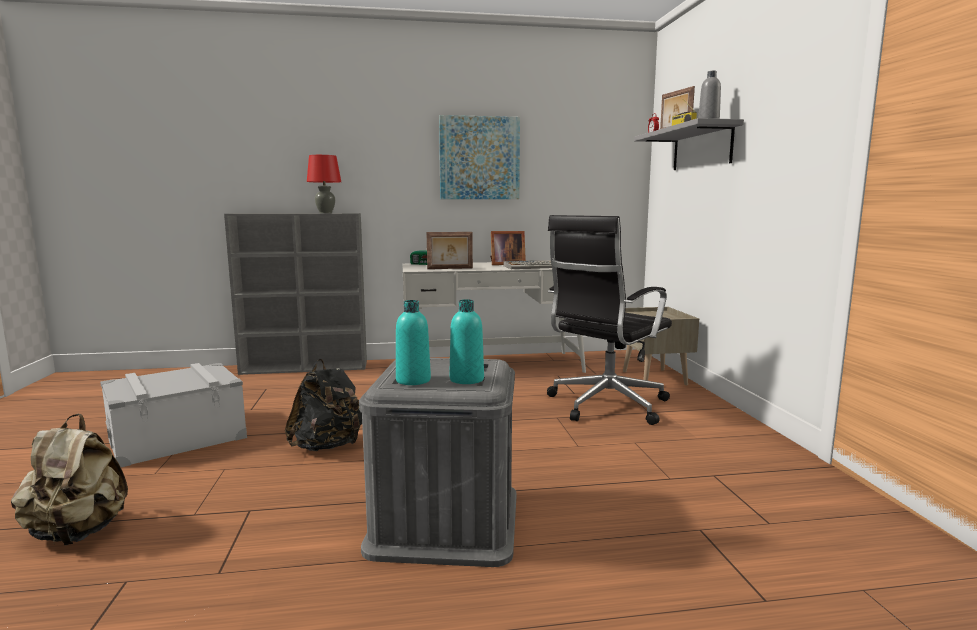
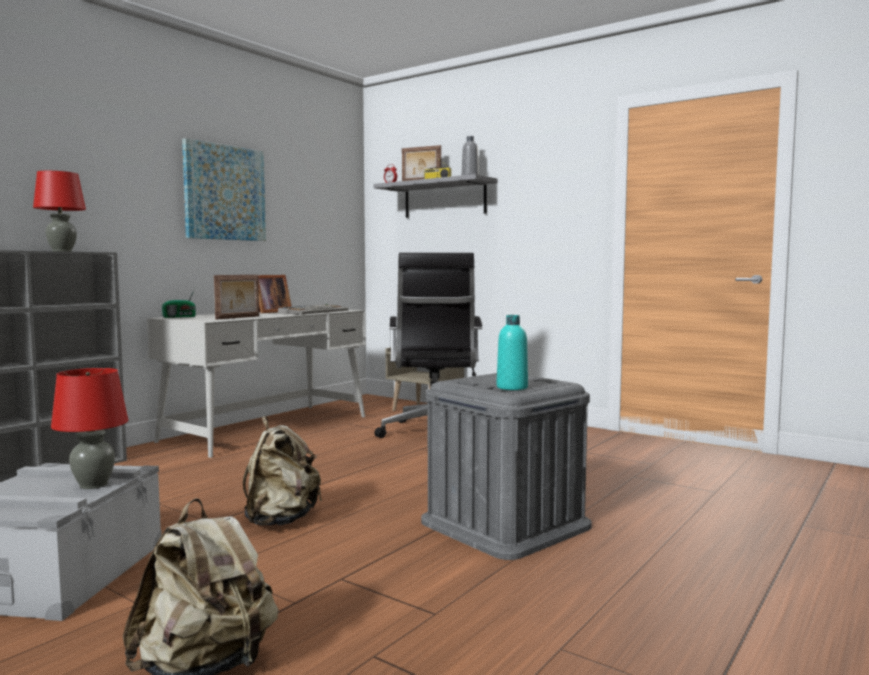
camera: 45 degrees left, 5 degrees down
(185, 385) = (93, 485): none -> red table lamp
(328, 446) = (280, 520): black backpack -> beige backpack
(466, 379) = (539, 381): turquoise bottle -> none

